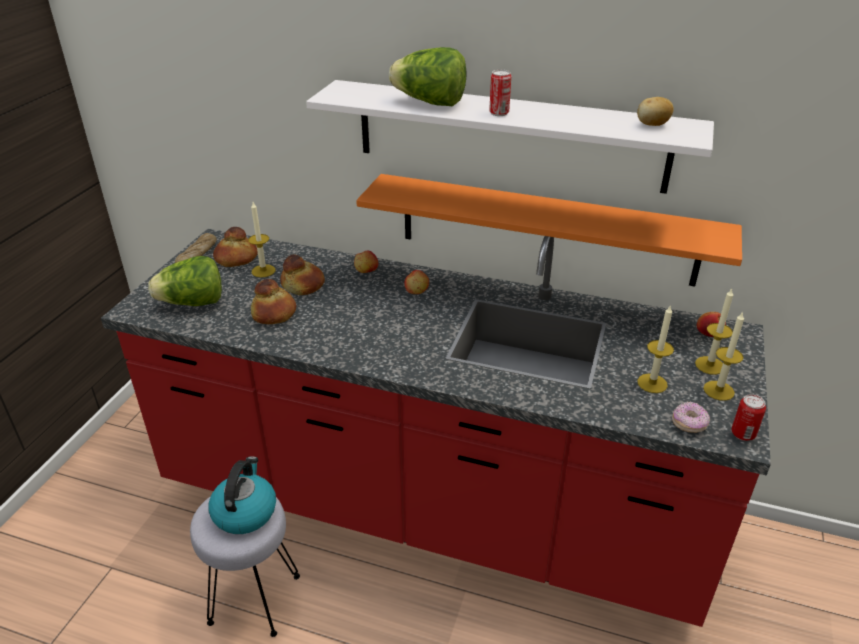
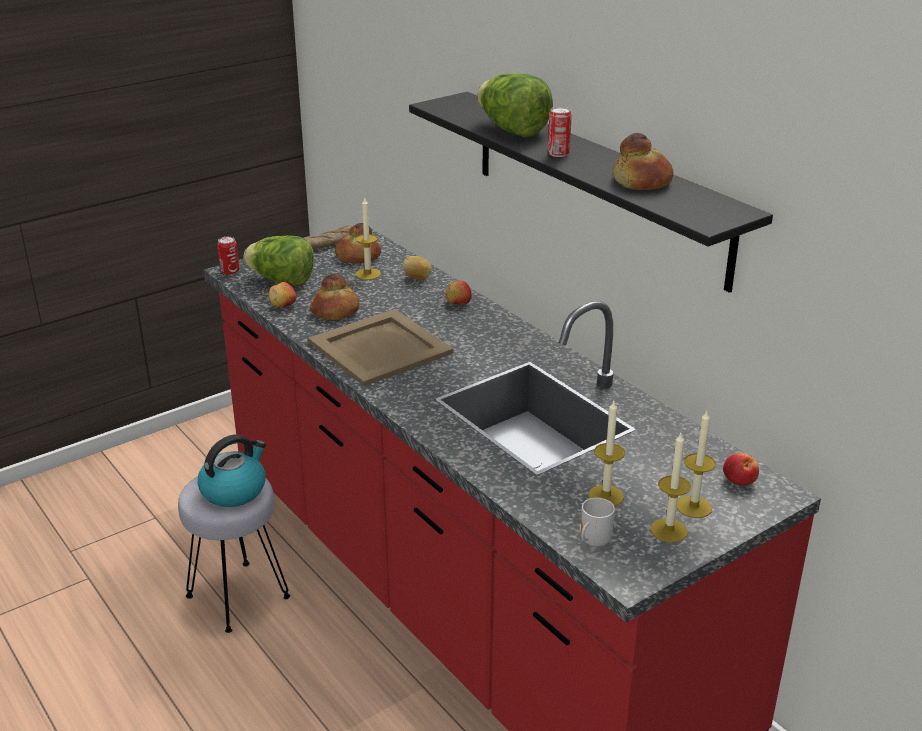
camera: 35 degrees right, 5 degrees down
(303, 285) = (387, 296): bread -> bread (642, 181)
(351, 331) = (381, 348): none -> beige tray
(417, 291) = (482, 336): apple -> apple (283, 305)
(509, 136) = (597, 186): white shelf -> black shelf
(546, 229) = (625, 306): orange shelf -> none
(652, 125) = (692, 201): potato -> potato (417, 278)
(689, 424) = (592, 542): donut -> mug
(743, 434) = (637, 573): can -> can (230, 271)

